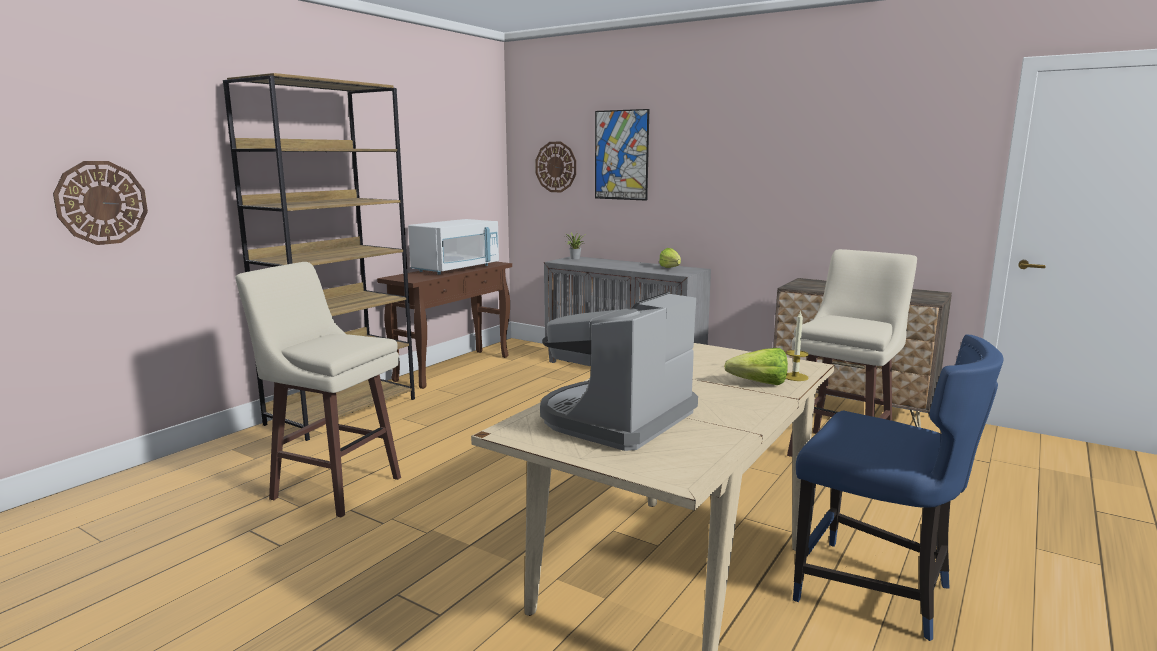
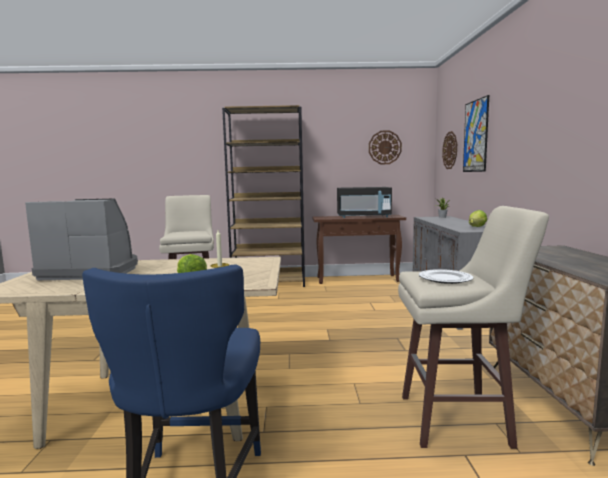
camera: 55 degrees right, 5 degrees down
(101, 202) = (175, 168): wall clock -> wall clock (384, 147)
(456, 269) = (363, 216): white microwave -> black microwave
(852, 323) = (444, 278): none -> plate

